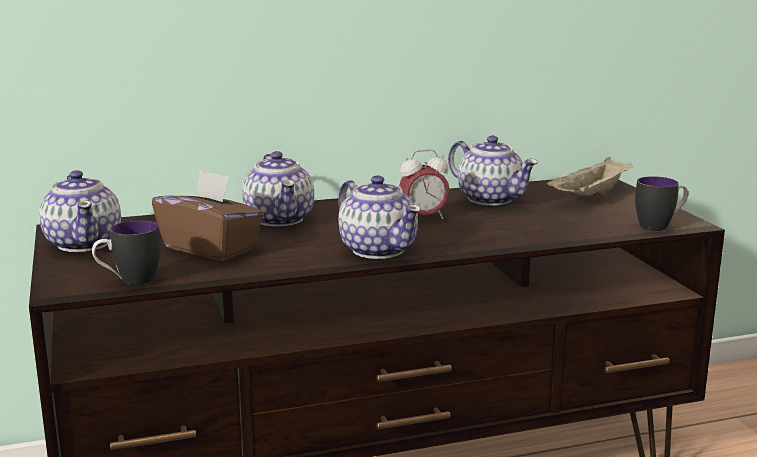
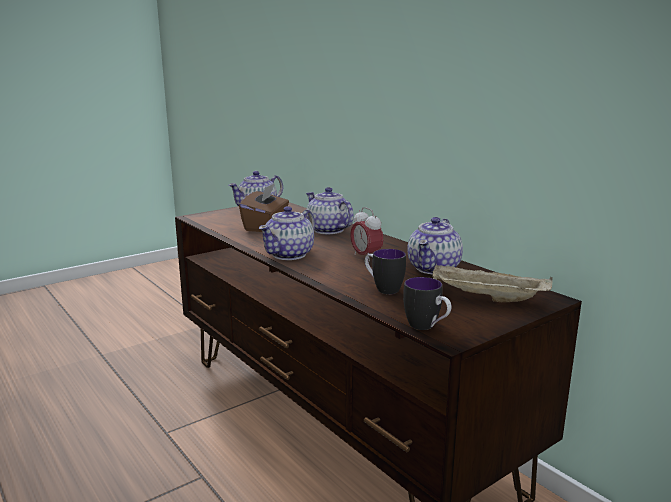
camera: 70 degrees right, 0 degrees up
(129, 281) = (210, 223): mug -> mug (383, 289)
(280, 219) = (327, 230): teapot -> teapot turned 90 degrees clockwise

